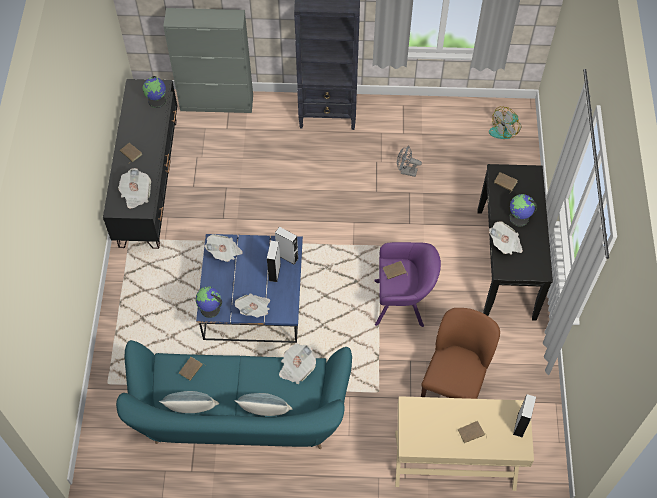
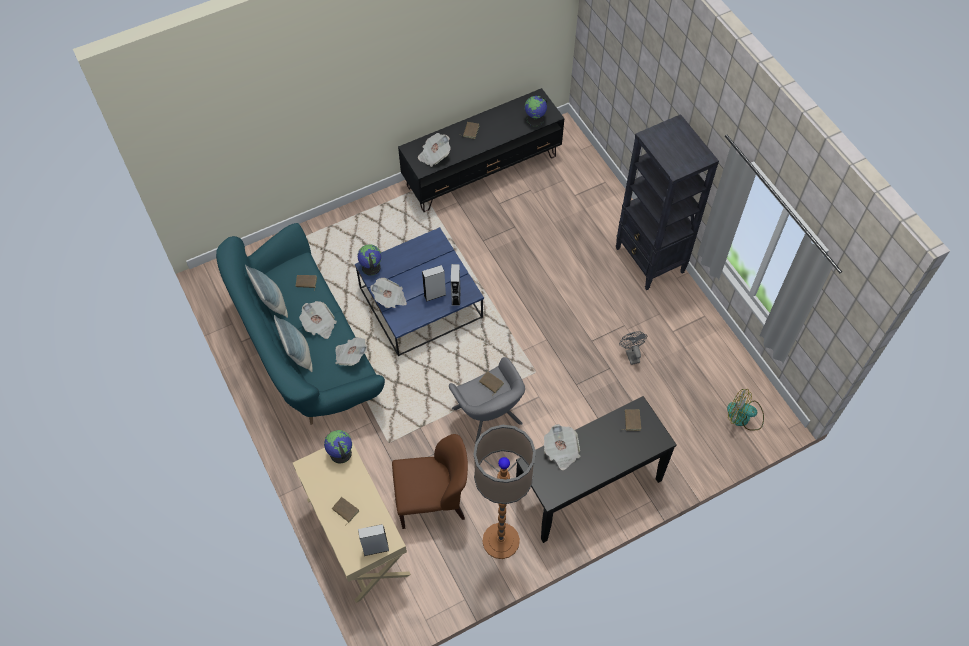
camera: 60 degrees right, 0 degrees up
(217, 103) = (595, 174): grey cabinet -> none
(224, 252) = (430, 249): newspaper -> newspaper (319, 325)
(403, 303) = (488, 419): purple armchair -> grey armchair
(518, 350) = (500, 541): none -> floor lamp
(519, 218) = (599, 450): globe -> globe (340, 453)

